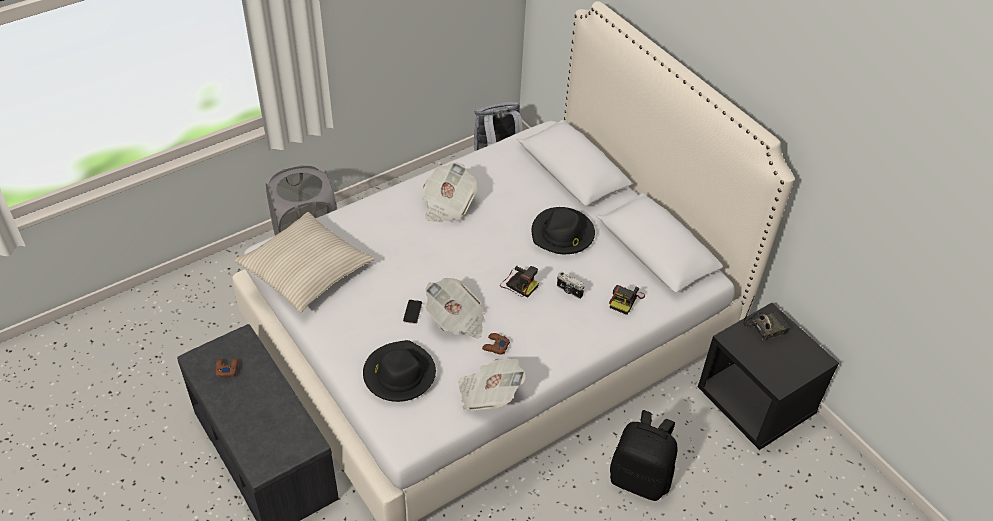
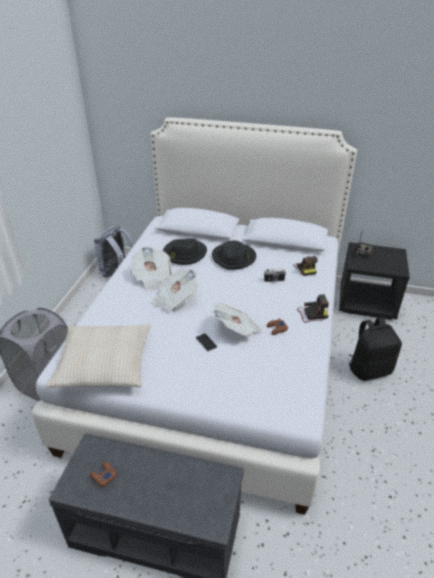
camera: 40 degrees left, 10 degrees down
(399, 374) = (246, 381): black hat -> black hat (184, 253)
(489, 394) = (308, 355): newspaper -> newspaper (175, 299)
(518, 284) = (245, 292): camera -> camera (312, 314)

